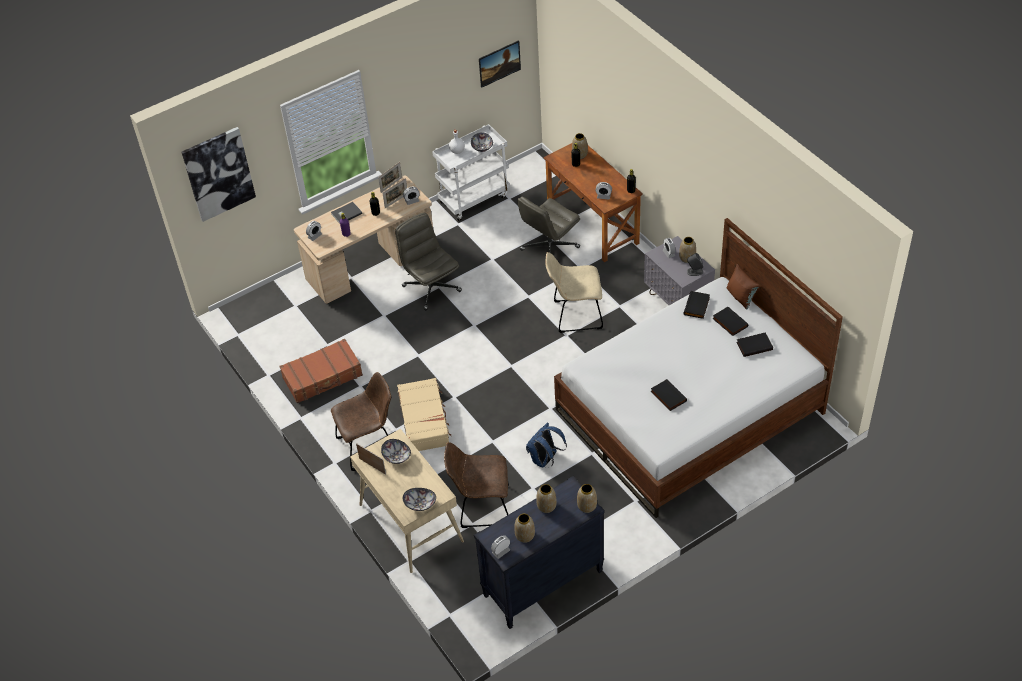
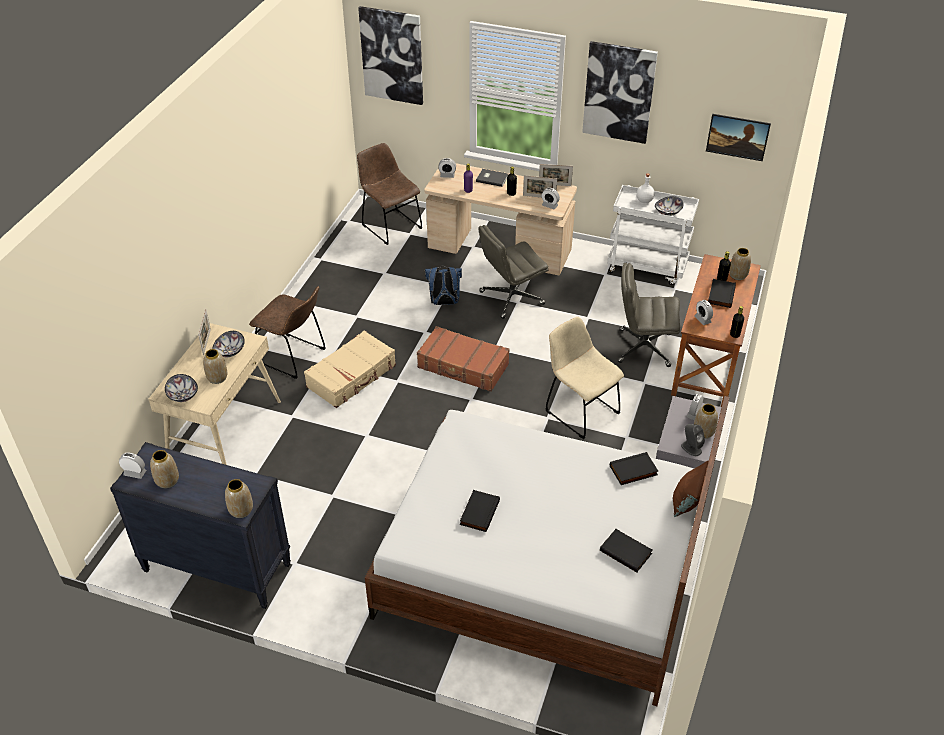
camera: 50 degrees right, 5 degrees down
(323, 377) = (346, 289): brown suitcase -> brown suitcase (463, 366)
(409, 85) = (619, 92): none -> picture
(431, 288) = (511, 298): grey office chair -> grey office chair turned 135 degrees counterclockwise
(481, 507) = (280, 470): brown chair -> brown chair (390, 225)
(545, 460) = (375, 486): blue backpack -> blue backpack (444, 302)
(547, 506) = (218, 478): vase -> vase (217, 378)
(729, 323) = (638, 511): black book -> black book (720, 295)

